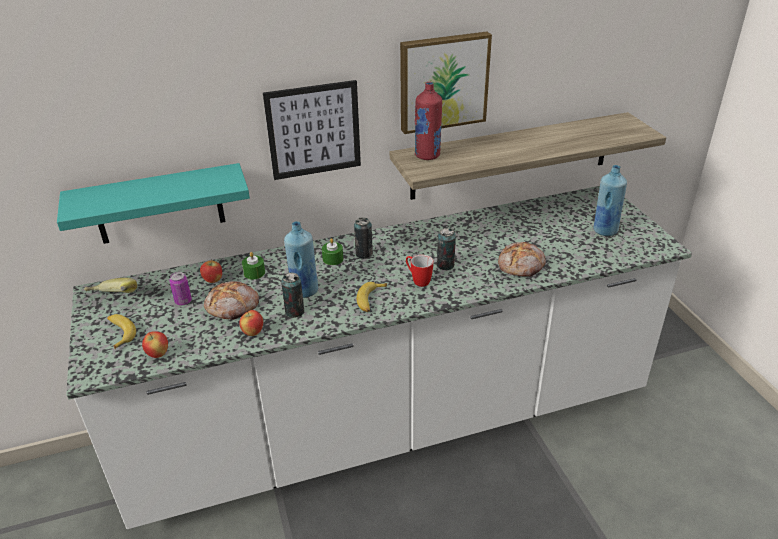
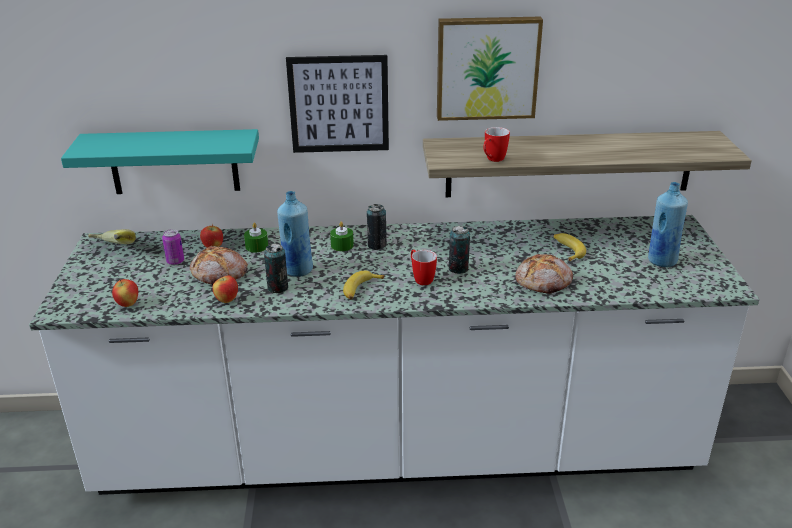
camera: 15 degrees right, 5 degrees down
(119, 333) = (103, 280): banana -> banana (567, 250)
(427, 155) = (460, 147): red bottle -> none
(462, 165) = (492, 160): none -> mug

